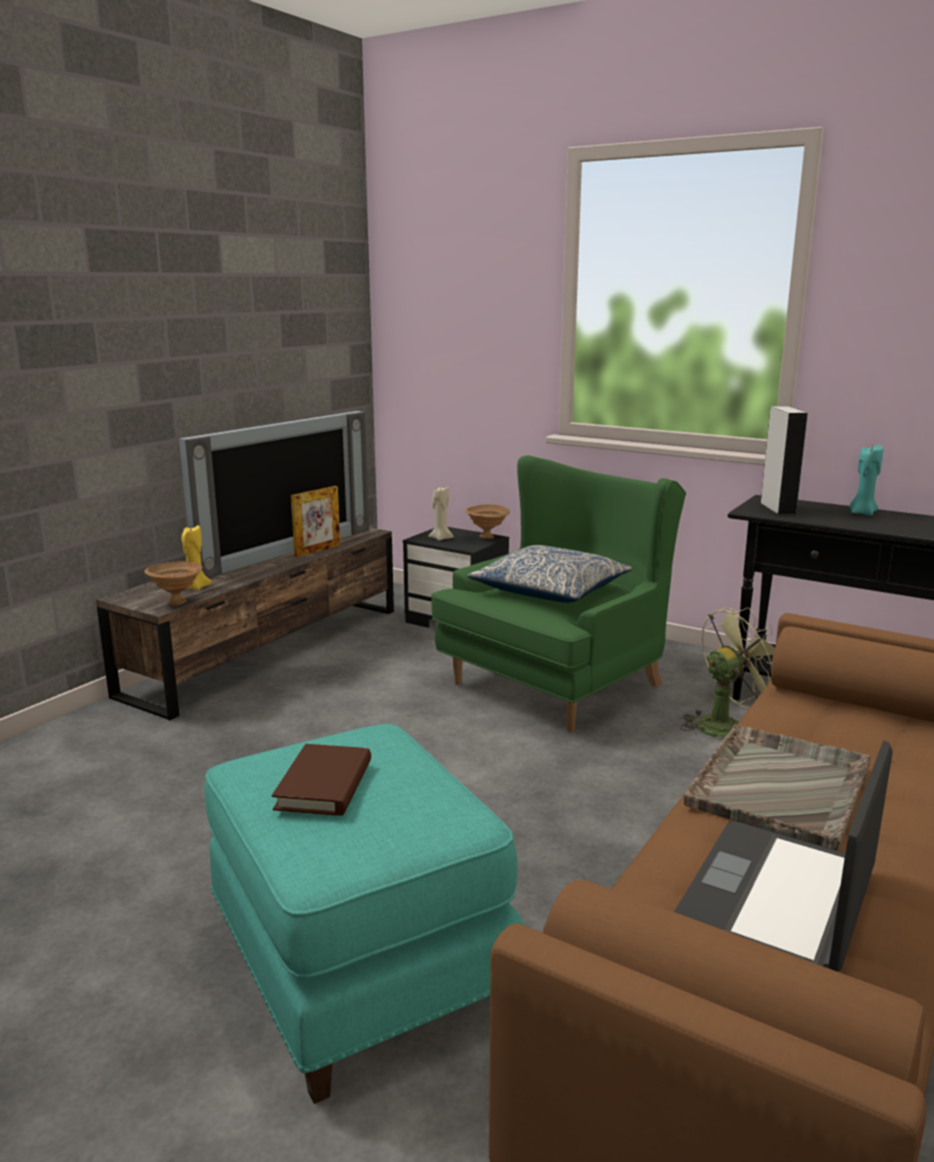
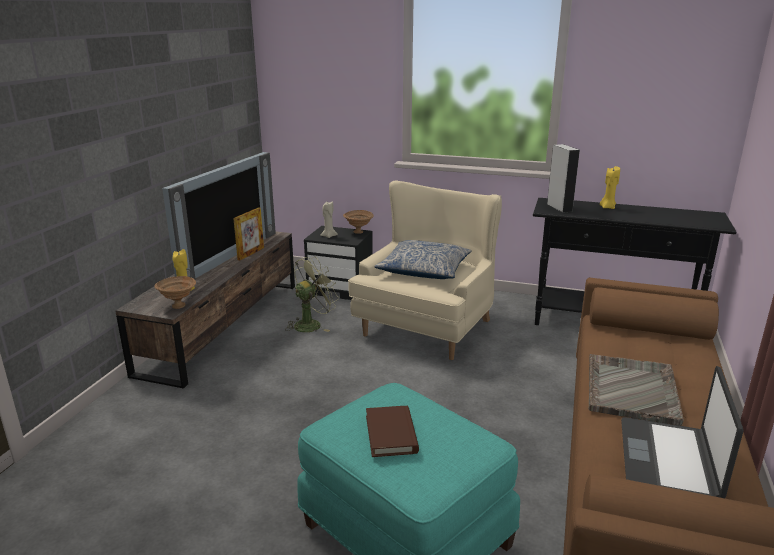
camera: 15 degrees left, 5 degrees up
(561, 682) = (429, 326): green armchair -> beige armchair
(726, 724) = (539, 342): green fan -> green fan (312, 324)
(862, 513) = (607, 207): turquoise candle -> yellow candle

